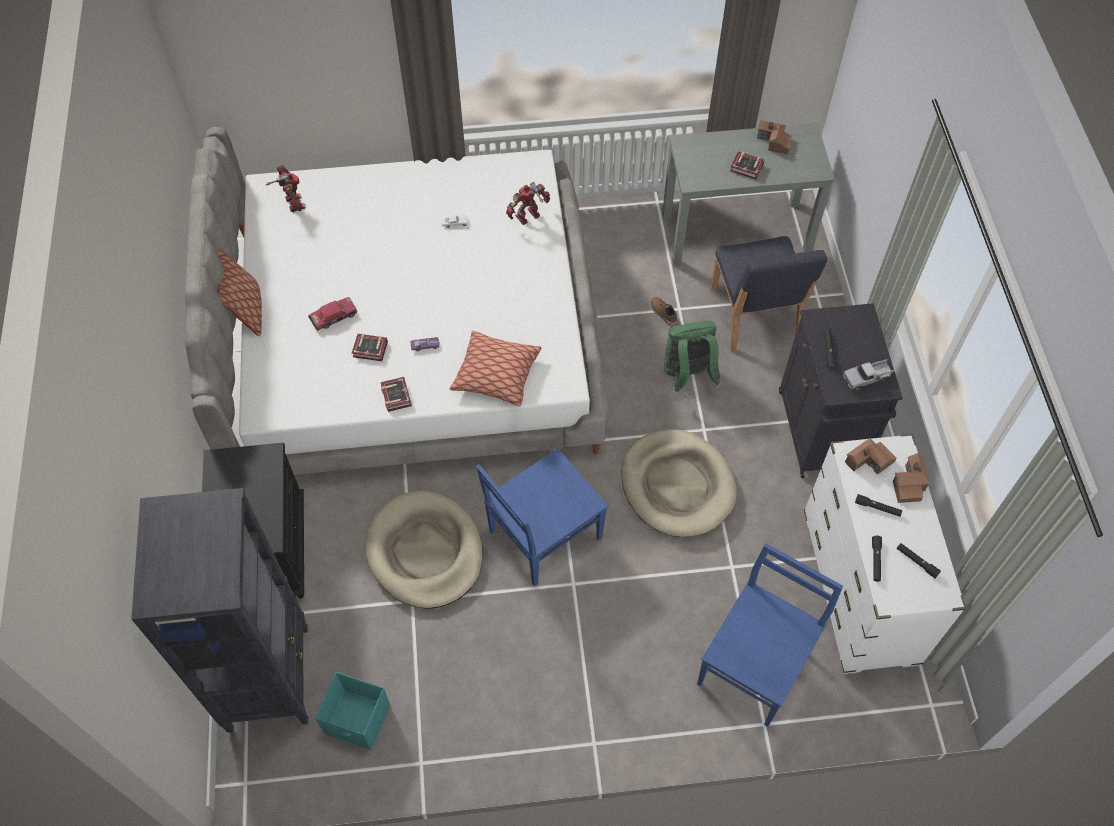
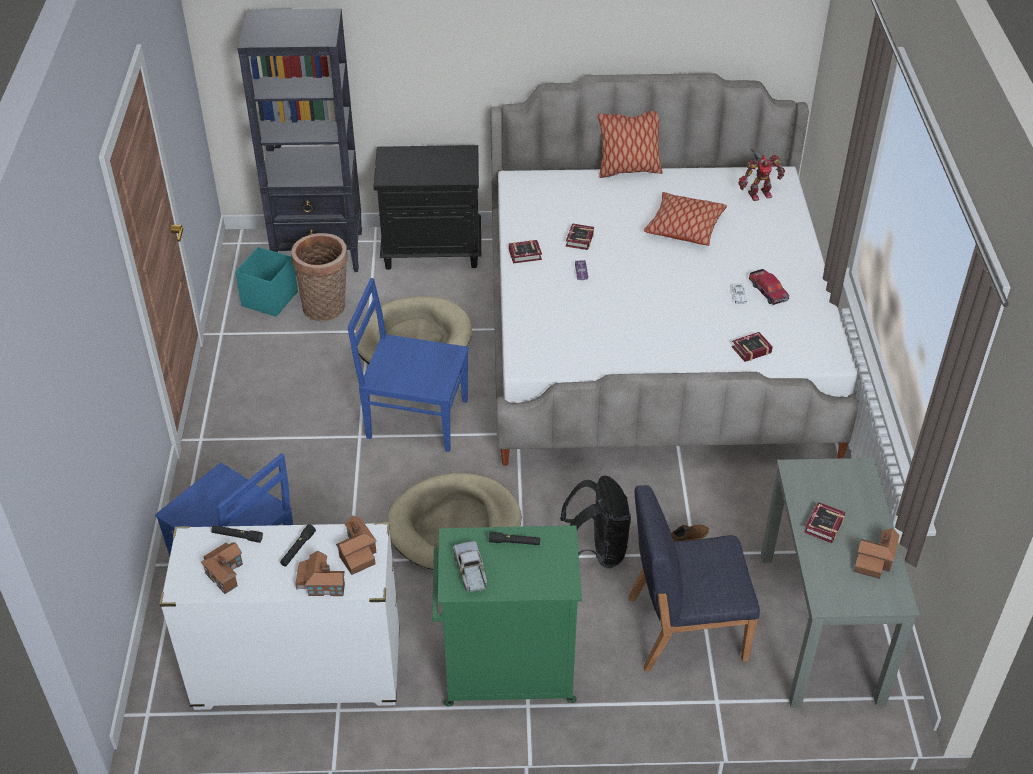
camera: 95 degrees right, 15 degrees down
(333, 316) = (619, 218): toy car -> toy car (768, 291)
(375, 651) = (326, 309): none -> basket
(496, 374) = (542, 317): pillow -> pillow (684, 227)
(528, 217) = (749, 349): toy robot -> book
(543, 536) = (414, 418): blue chair -> blue chair turned 45 degrees counterclockwise
(687, 375) = (597, 551): green backpack -> black backpack
(822, 432) = (506, 670): black cabinet -> green cabinet
(916, 562) = (225, 571): black flashlight -> toy house

